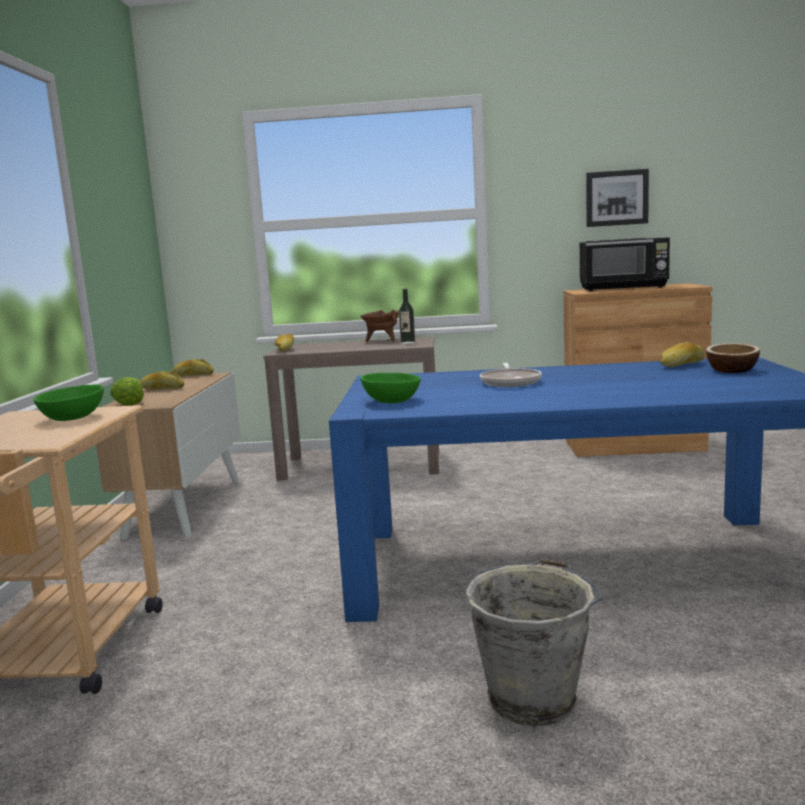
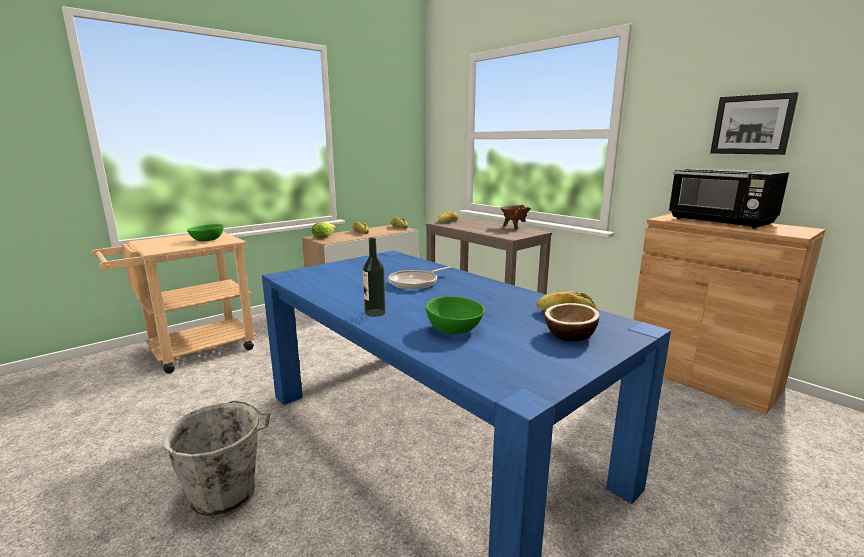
camera: 45 degrees right, 5 degrees up
(391, 401) = (323, 273): green bowl -> green bowl (453, 329)
(408, 342) = (516, 233): bottle -> bottle (375, 313)

